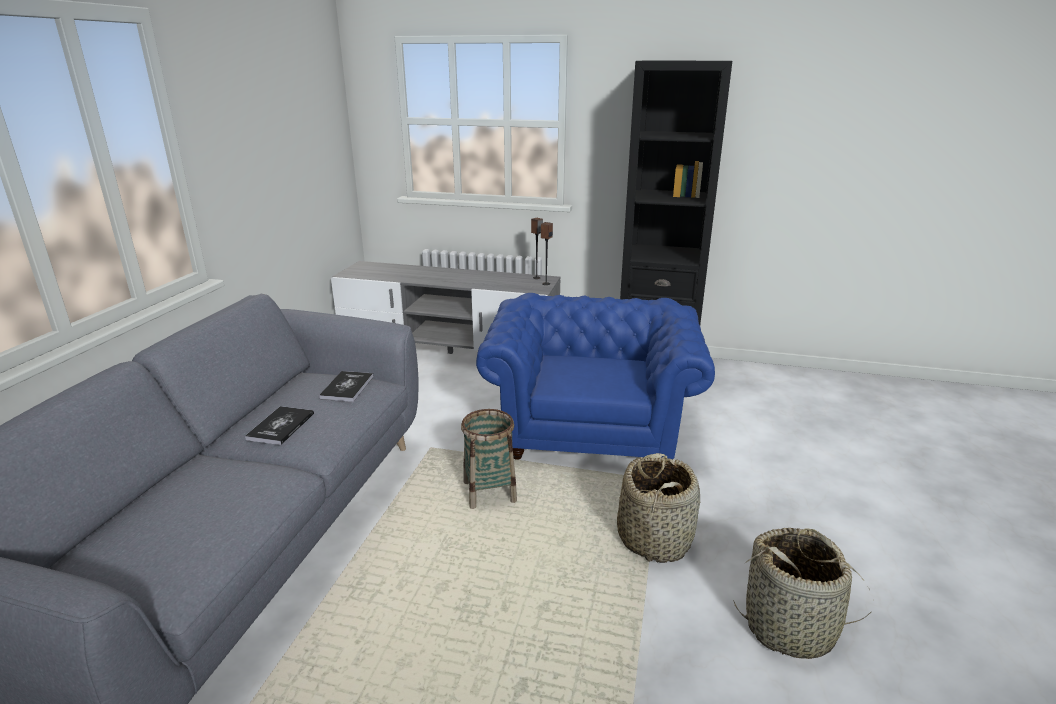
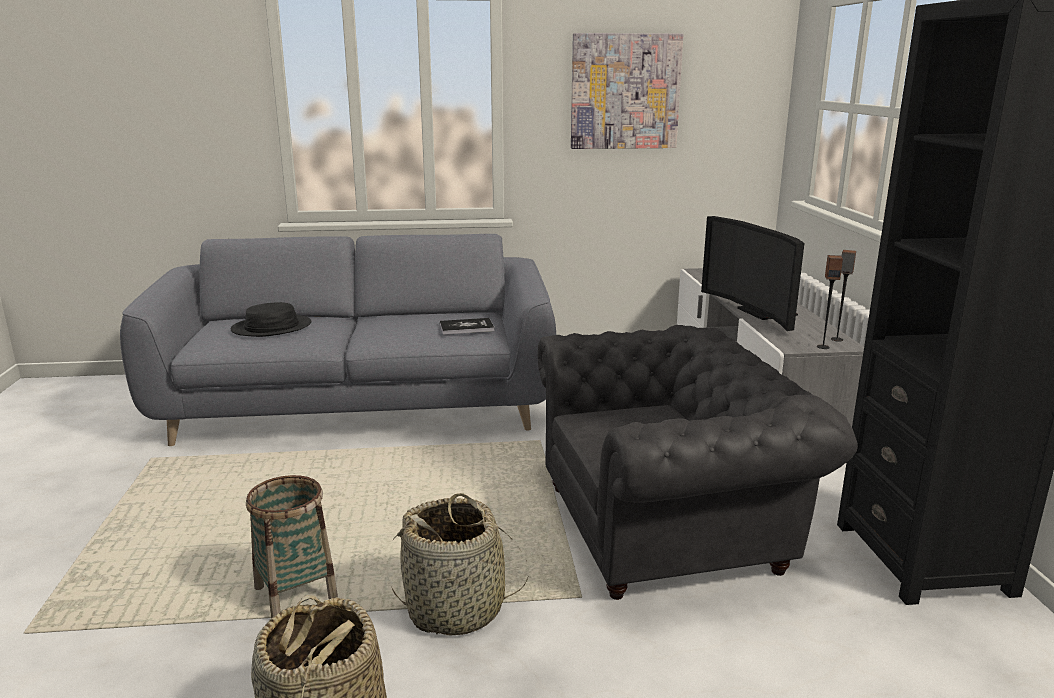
camera: 70 degrees right, 5 degrees down
(182, 511) = (271, 327): none -> black hat
(265, 123) = (625, 92): none -> picture
(281, 426) = (389, 324): book -> none
(466, 281) = (759, 312): none -> television
(489, 492) = (484, 487): basket -> basket (296, 593)
(590, 427) = (670, 526): blue armchair -> grey armchair

